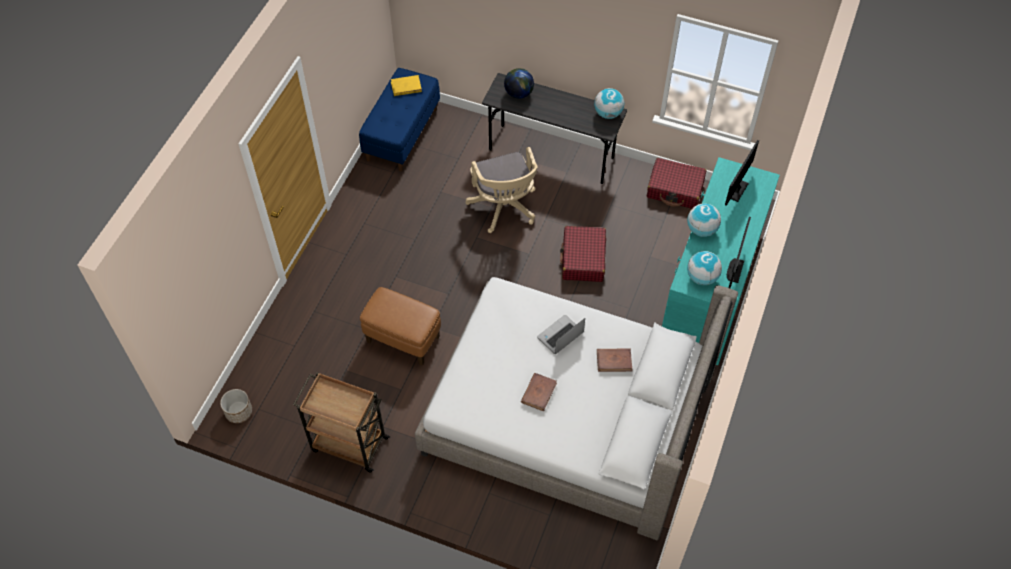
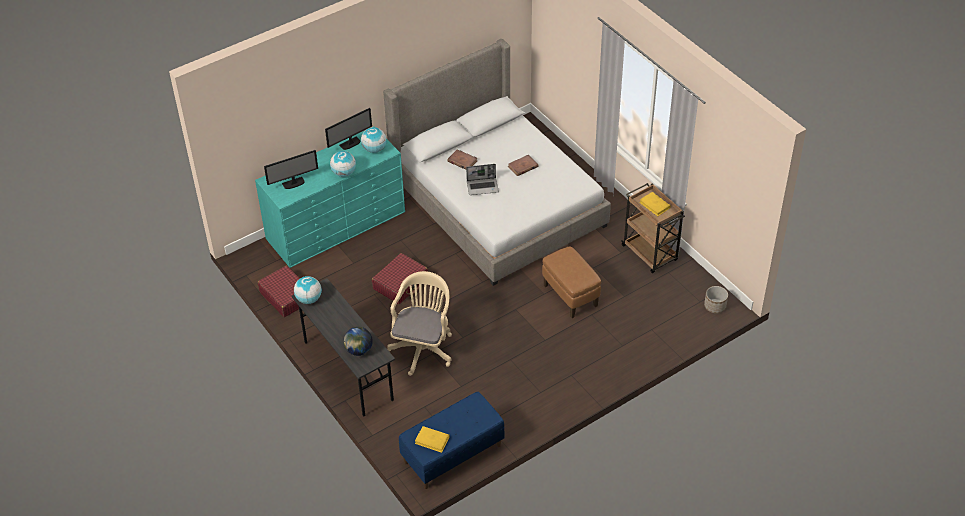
camera: 145 degrees left, 10 degrees down
(338, 404) = (654, 205): none -> yellow book

